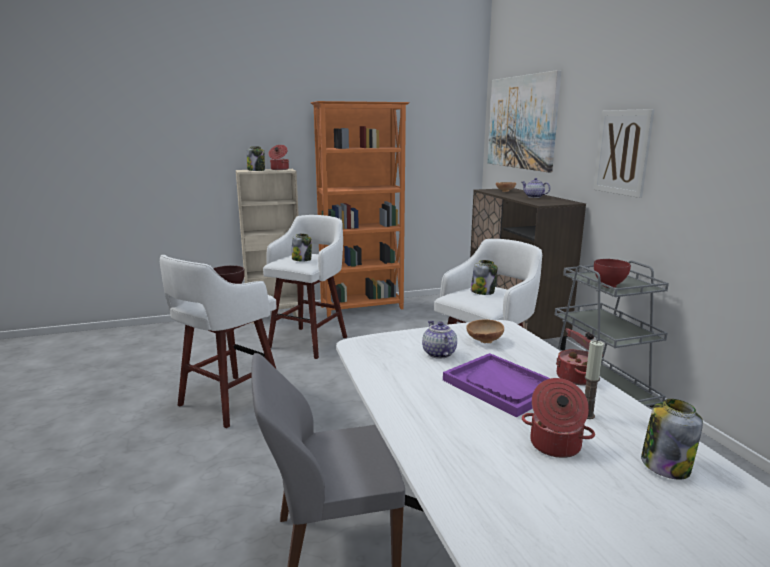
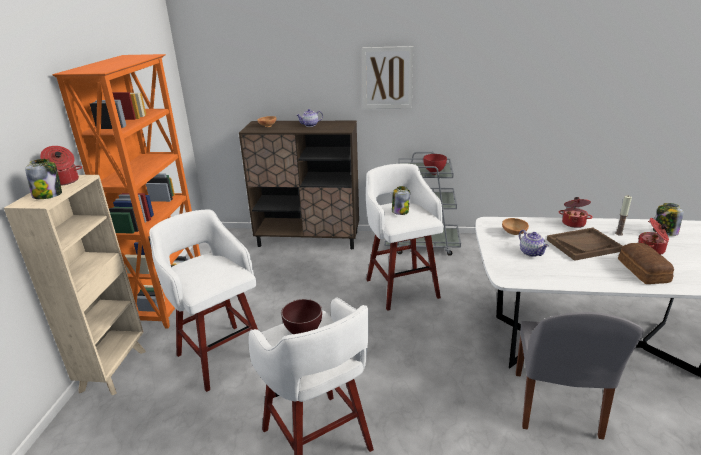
camera: 65 degrees left, 10 degrees up
(302, 259) = (214, 271): jar -> none
(438, 353) = (532, 253): teapot -> teapot turned 120 degrees counterclockwise
(458, 433) = (642, 271): none -> bread
(501, 386) = (583, 245): purple tray -> brown tray
(521, 122) = (248, 58): picture -> none

